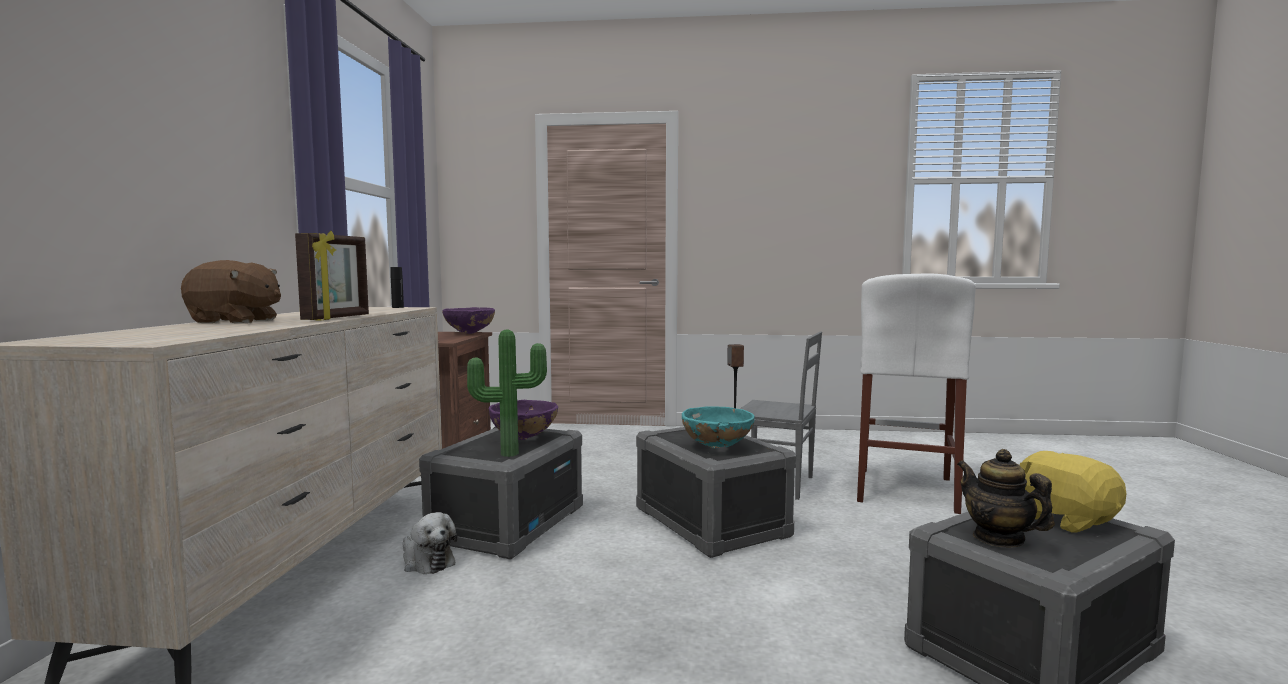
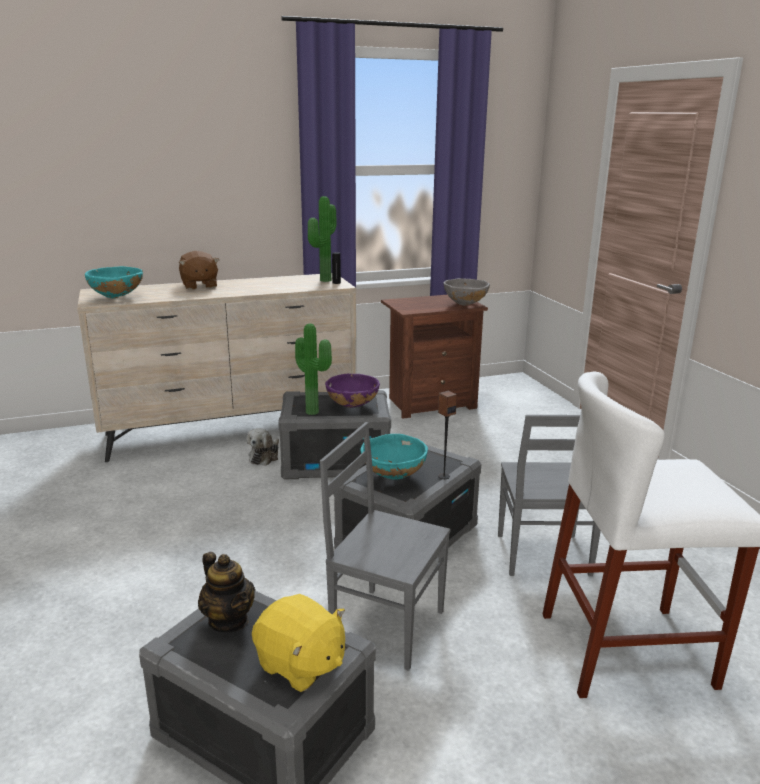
camera: 65 degrees right, 15 degrees up
(163, 336) = (117, 297): none -> turquoise bowl
(337, 318) = (234, 293): picture frame -> none
(372, 308) = (323, 280): none -> potted plant
(469, 333) = (465, 304): purple bowl -> grey bowl
(857, 559) = (387, 625): none -> grey chair
(998, 538) = (229, 620): teapot -> teapot turned 105 degrees clockwise
(1064, 519) = (300, 665): yellow plush toy -> yellow plush toy turned 90 degrees clockwise

